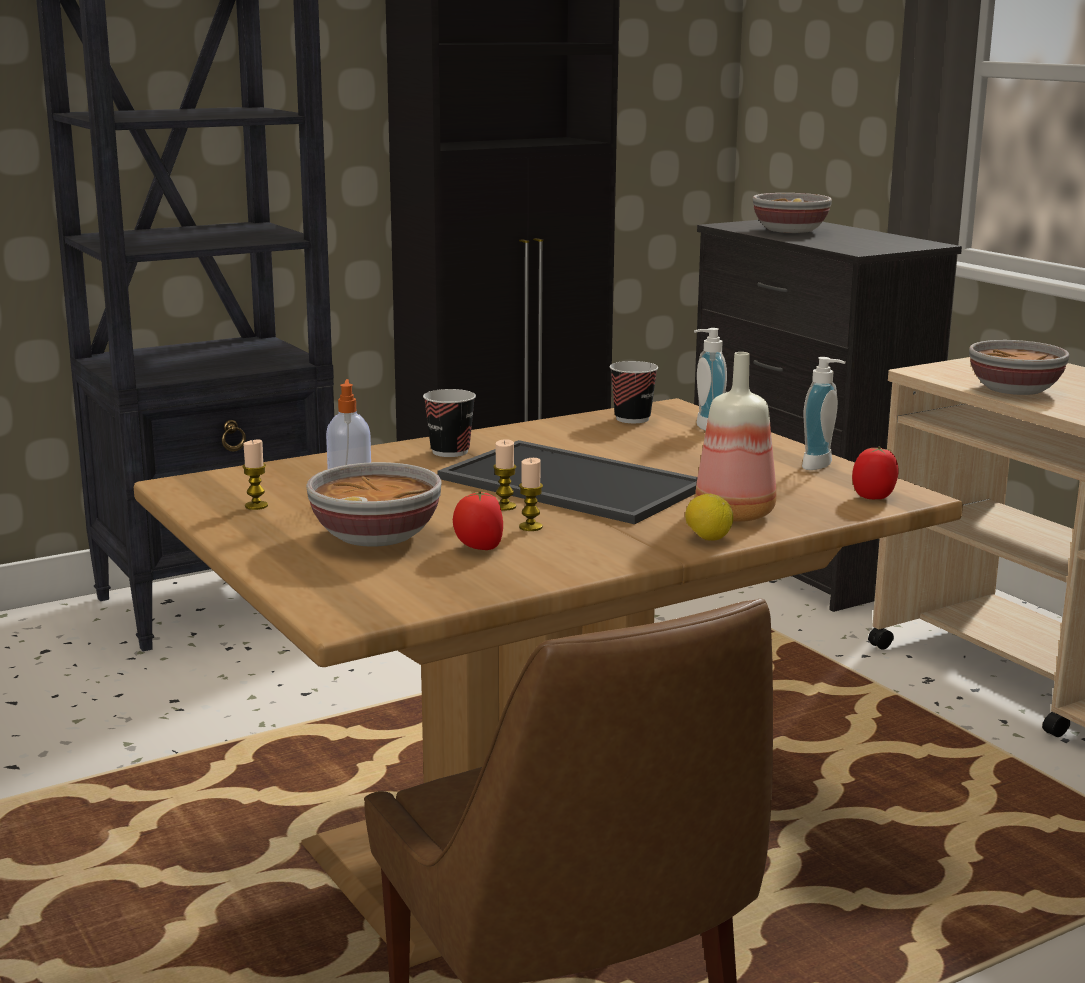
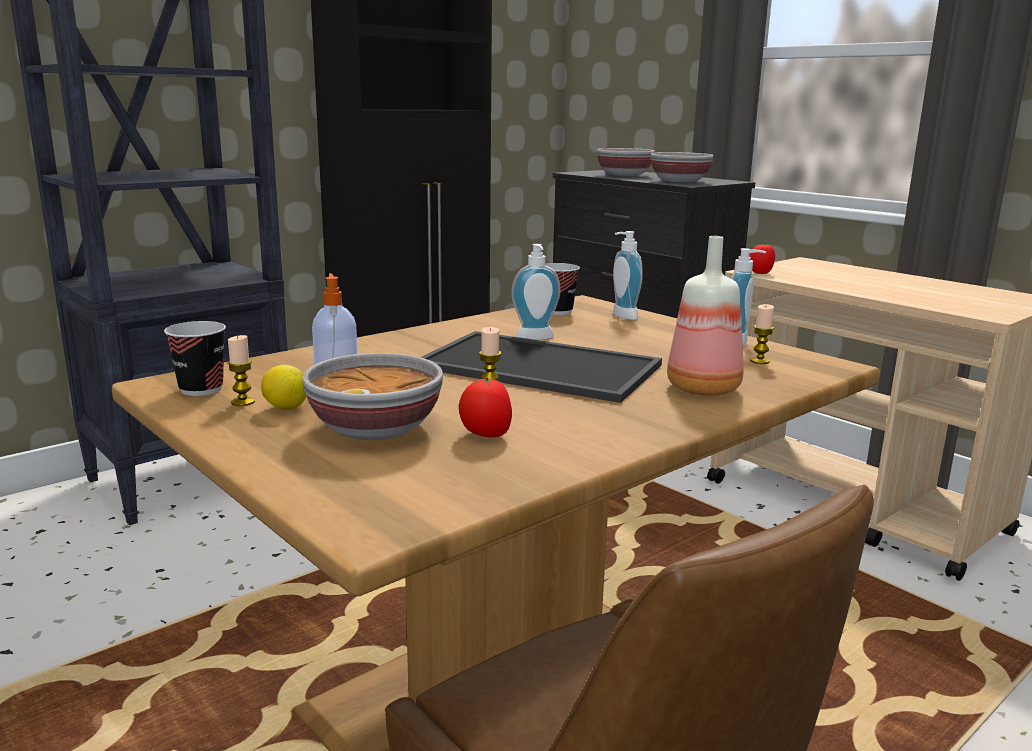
camera: 10 degrees left, 0 degrees up
(450, 452) = (415, 343): cup -> cup (201, 389)
(530, 527) = (525, 410): candle -> candle (759, 361)
(586, 451) = (536, 339): none -> soap dispenser
(707, 539) = (697, 414): lemon -> lemon (285, 408)
(873, 497) = (807, 368): tomato -> tomato (760, 273)
(1014, 390) = (829, 282): bowl -> bowl (679, 181)

